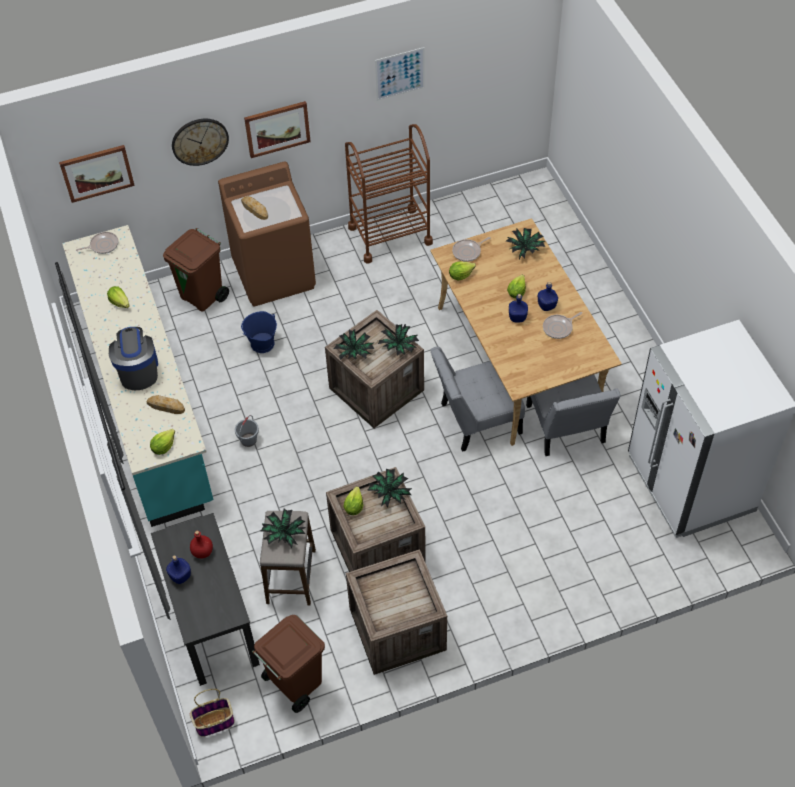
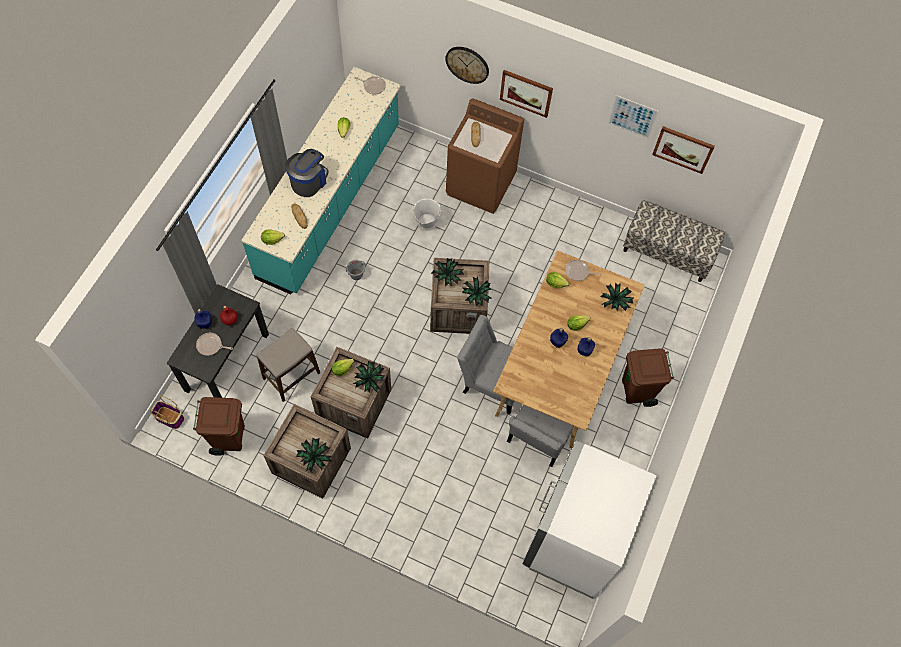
camera: 40 degrees right, 10 degrees up
(97, 172) = (390, 37): picture -> picture (683, 149)
(203, 296) = (426, 164): brown trash can -> brown trash can (637, 391)
(262, 344) = (426, 222): blue bucket -> white bucket
(284, 534) = (285, 350): potted plant -> potted plant (314, 457)
(390, 235) = (576, 217): brown cart -> none
(497, 202) = (667, 252): none -> bench
(559, 328) = (575, 371): frying pan -> frying pan (211, 345)

